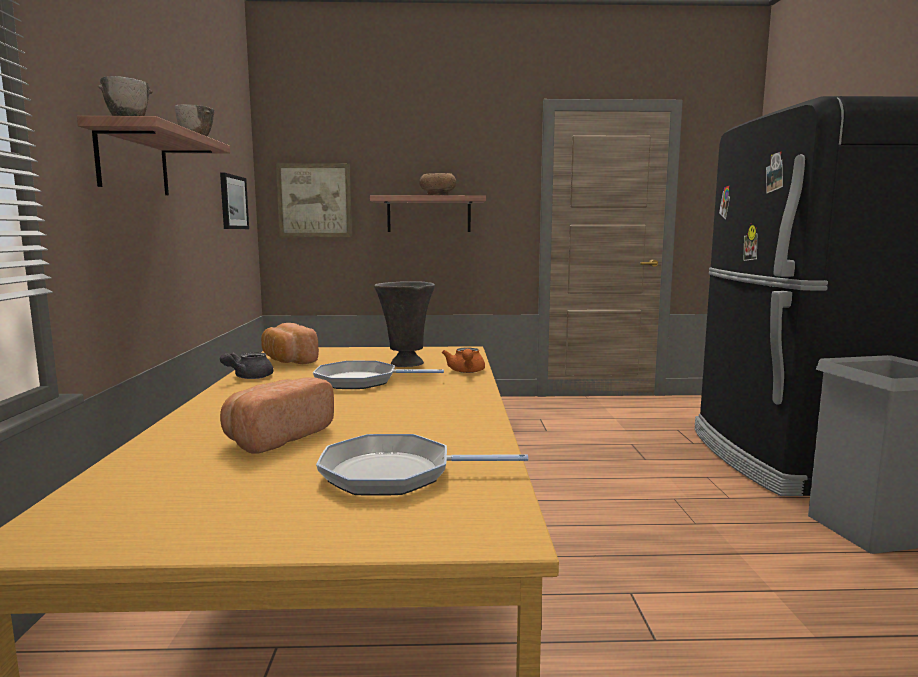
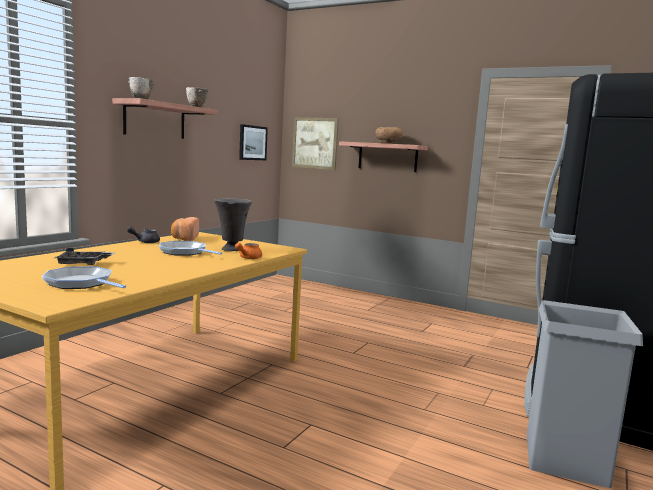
camera: 30 degrees right, 0 degrees up
(276, 437) = (83, 264): bread -> grey tray

